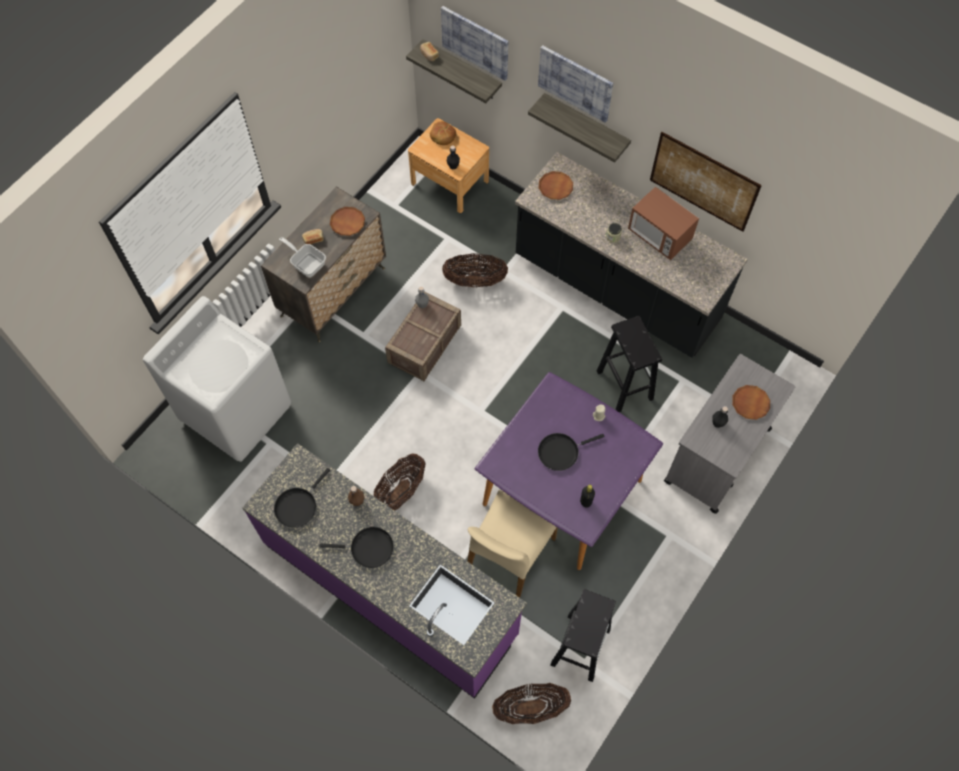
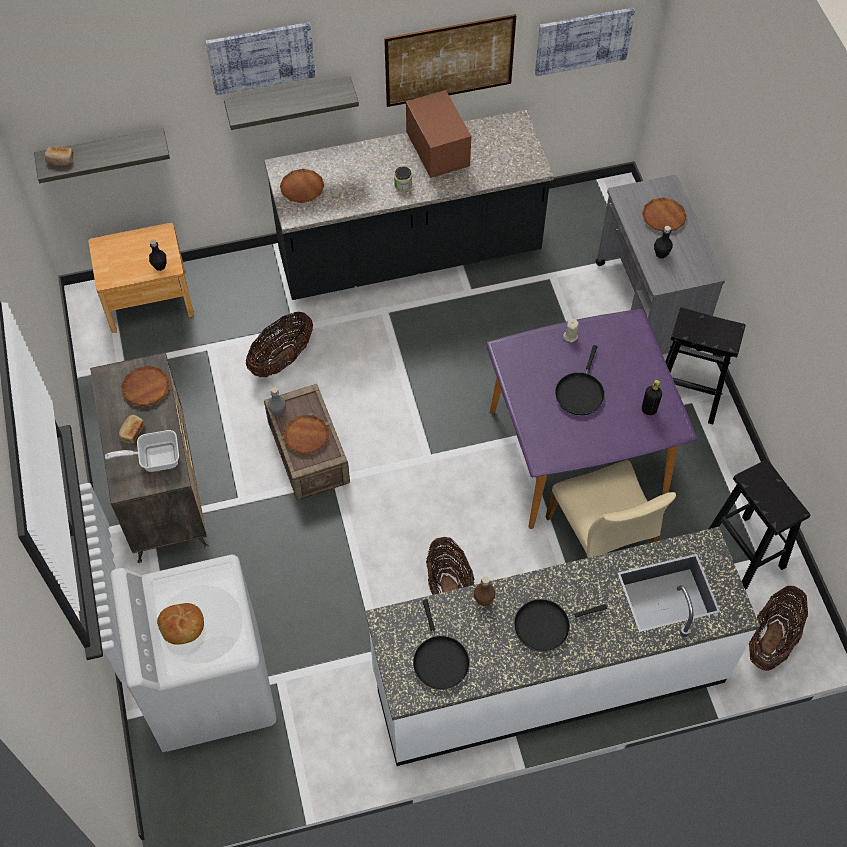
camera: 50 degrees left, 5 degrees down
(368, 548) = (546, 625): black frying pan -> black frying pan turned 150 degrees counterclockwise
(391, 588) = (548, 676): purple counter -> white counter
(419, 332) = (306, 436): none -> brown plate
(442, 136) = (115, 250): bread -> bread (182, 626)
(475, 42) = (112, 102): picture -> picture (583, 40)
(624, 384) = (512, 322): black stool -> black stool (686, 396)
(659, 236) = (438, 151): microwave -> microwave turned 105 degrees counterclockwise

